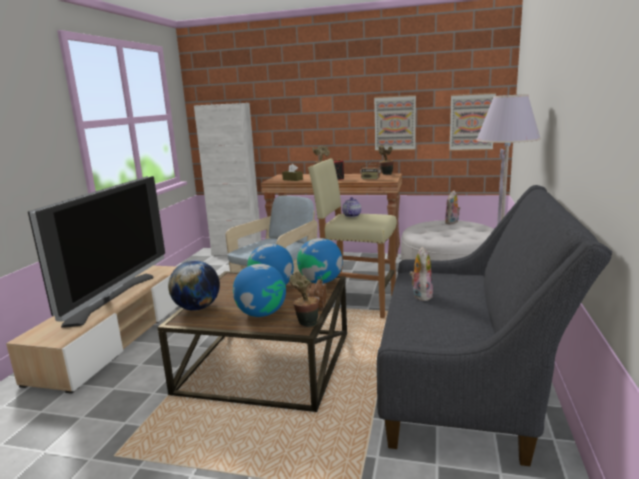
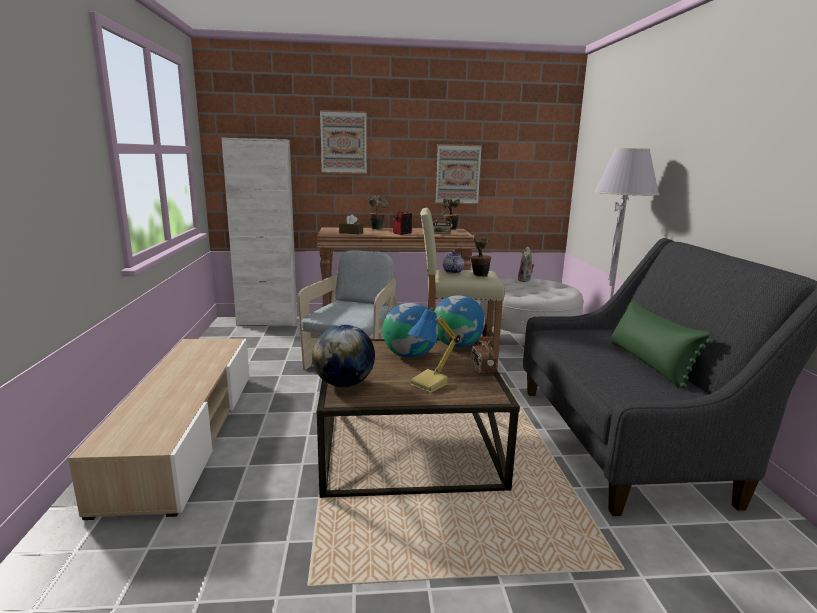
camera: 20 degrees left, 0 degrees up
(112, 298) = (182, 382): television -> none
(261, 313) = (430, 384): globe -> table lamp
(306, 323) = (493, 390): potted plant -> potted plant (478, 276)
(421, 295) = (584, 352): plush toy -> none
(471, 122) = (534, 177): picture -> picture (343, 142)
(472, 310) = (648, 363): none -> green pillow

